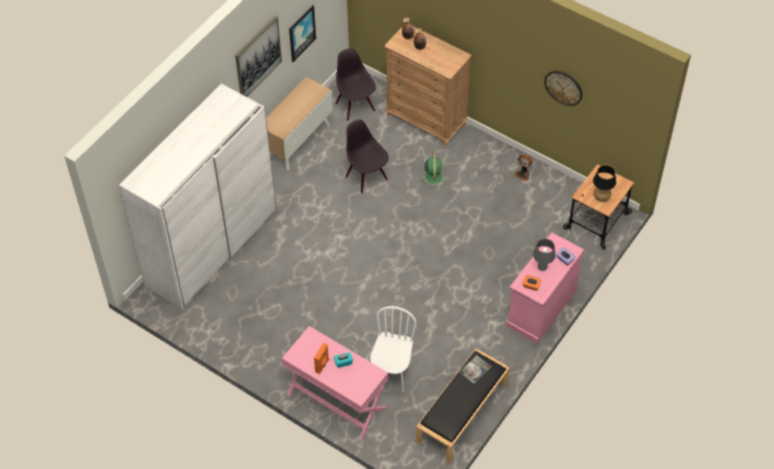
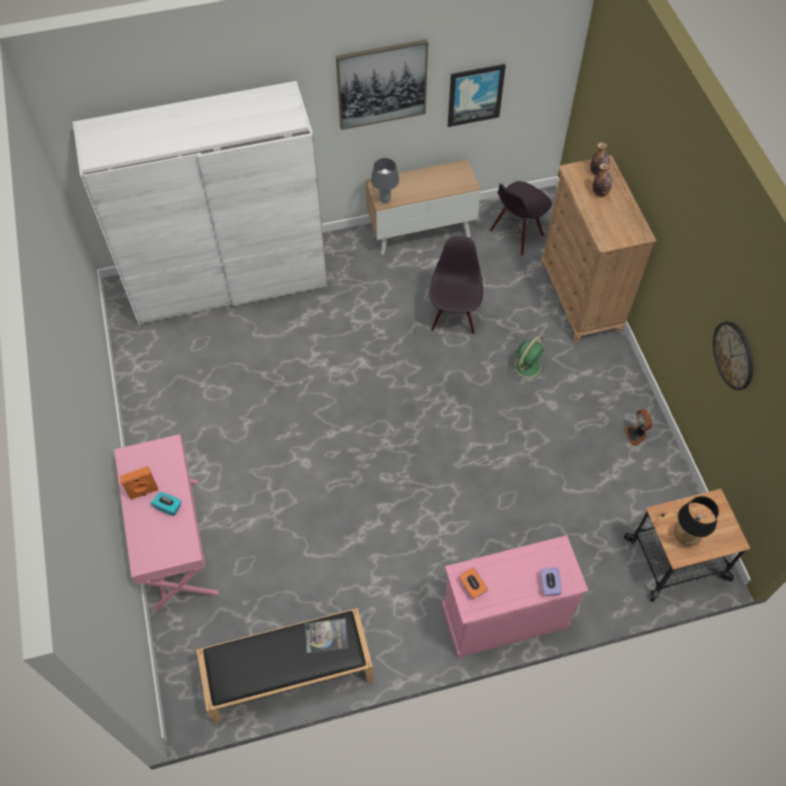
camera: 40 degrees right, 5 degrees up
(355, 107) = (516, 234): black chair -> black chair turned 150 degrees counterclockwise
(392, 374) = (261, 559): white chair -> none
(542, 268) = (509, 574): grey table lamp -> grey table lamp (385, 199)

